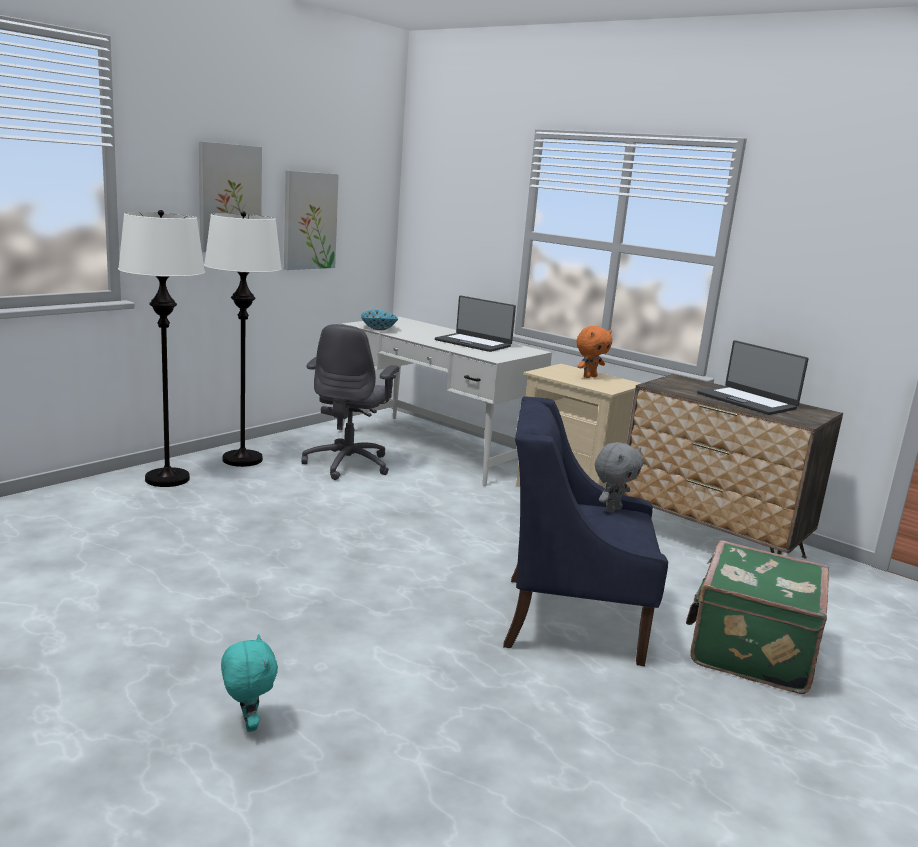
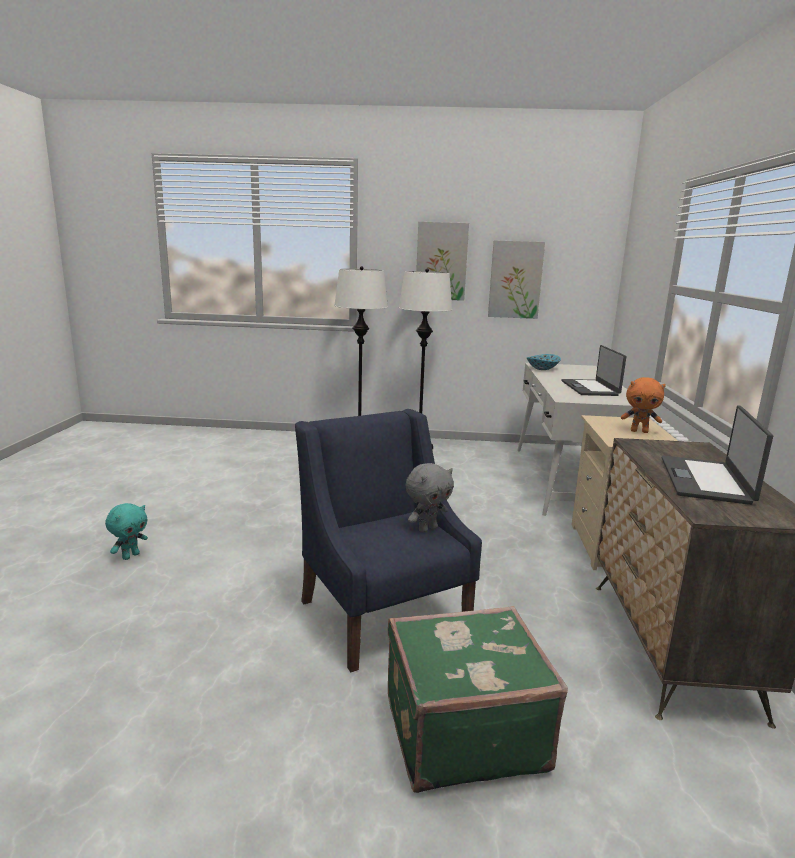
camera: 55 degrees right, 0 degrees up
(348, 464) = (475, 469): grey office chair -> none
(612, 509) = (427, 529): grey plush toy -> grey plush toy turned 45 degrees counterclockwise

